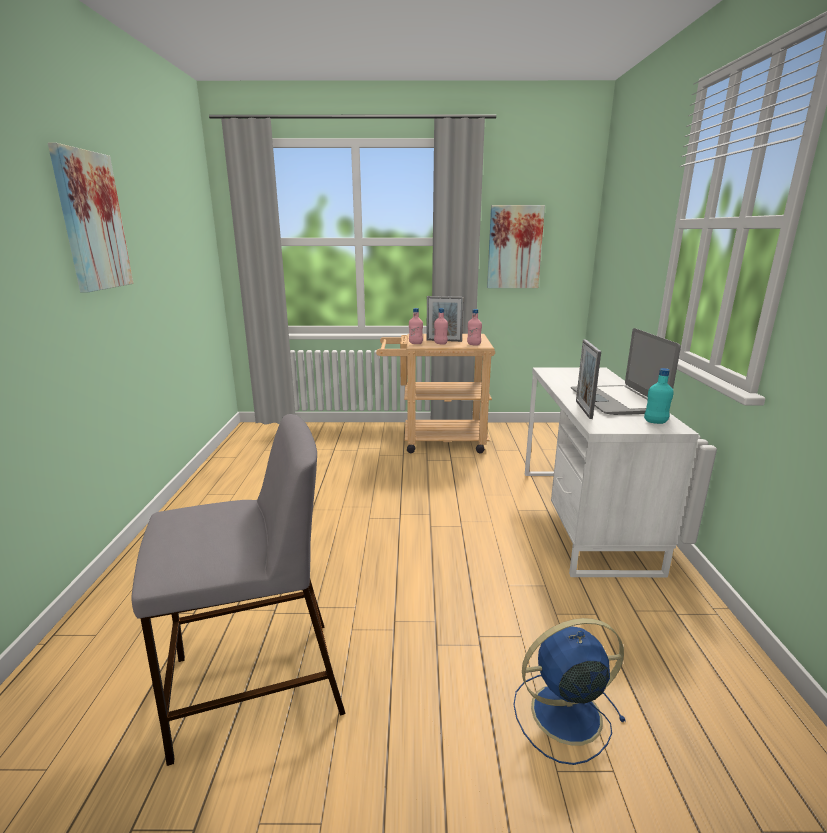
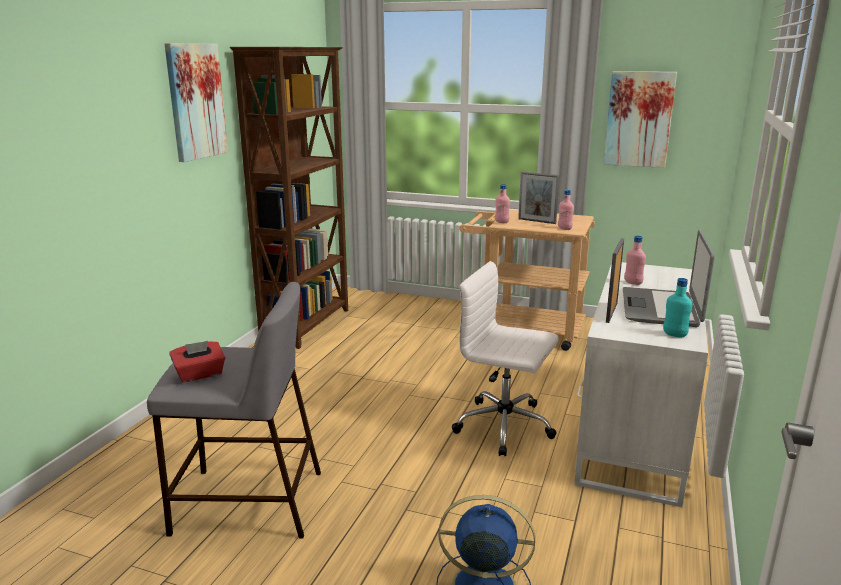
camera: 20 degrees right, 0 degrees up
(196, 548) = (200, 374): none -> red tissue box
(228, 465) = (308, 325): none -> brown bookcase
(440, 343) = (529, 224): pink bottle -> pink bottle (633, 283)
(476, 532) = (505, 426): none -> white office chair

